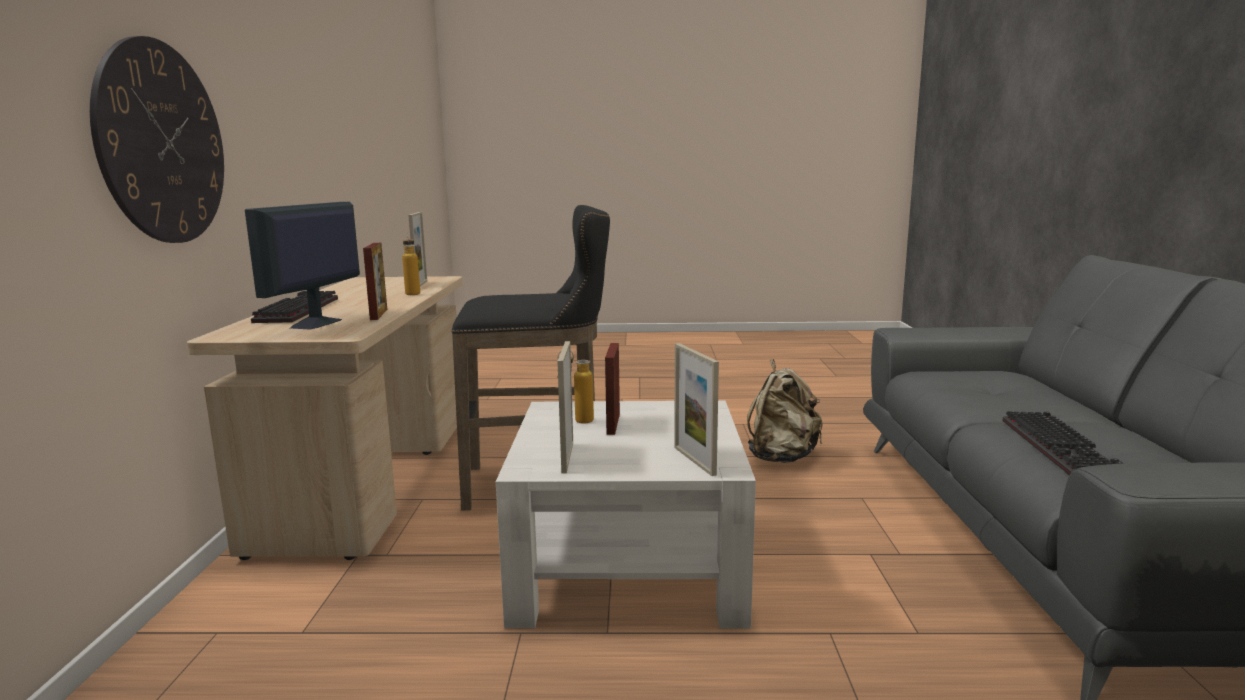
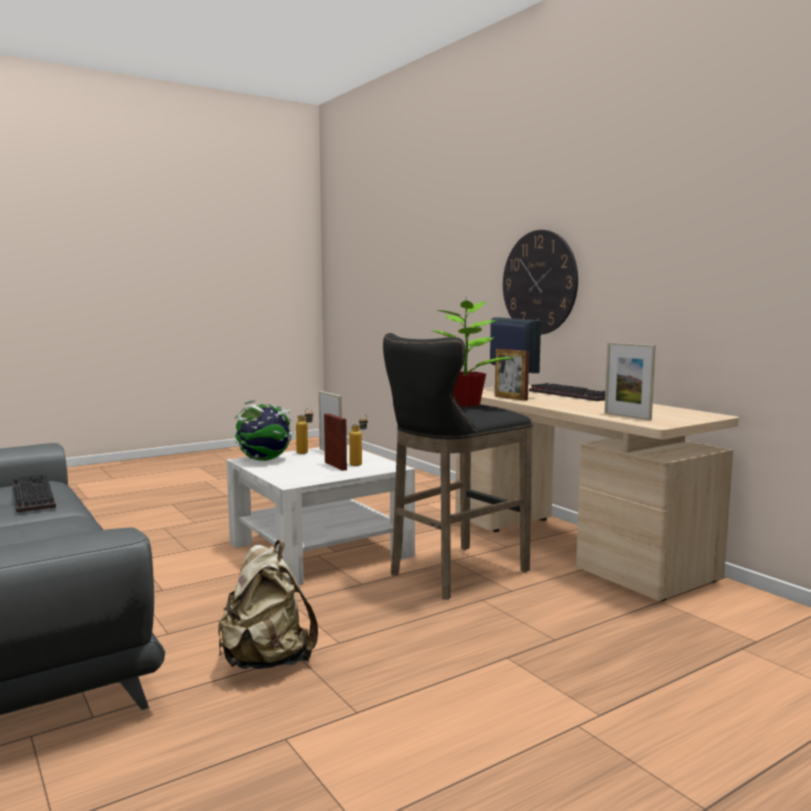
camera: 145 degrees right, 5 degrees down
(412, 293) = (580, 410): bottle -> bottle (305, 453)
(508, 296) = (465, 404): none -> potted plant
(694, 460) = (264, 460): picture frame -> globe

